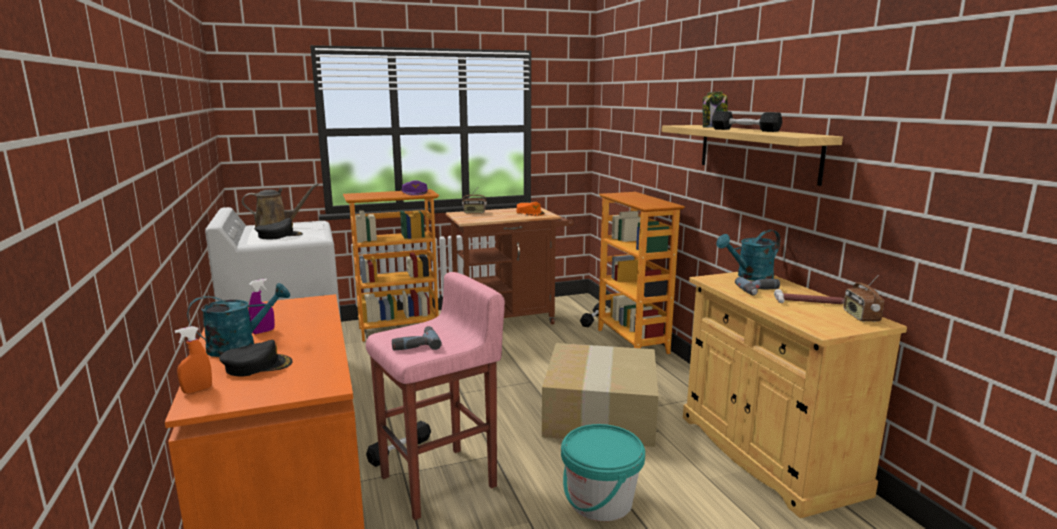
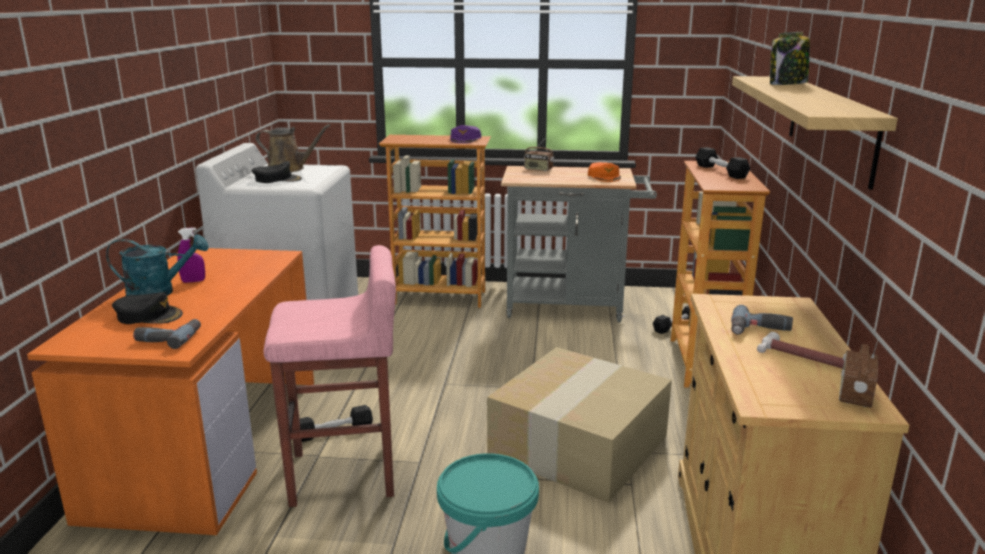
camera: 25 degrees right, 5 degrees up
(197, 390) = (80, 329): orange spray bottle -> none
(415, 344) = (304, 321): power drill -> power drill (168, 337)
(510, 319) = (572, 307): brown cart -> grey cart
(745, 130) = (802, 94): black dumbbell -> black dumbbell (720, 171)
(749, 277) = (777, 307): turquoise watering can -> none

